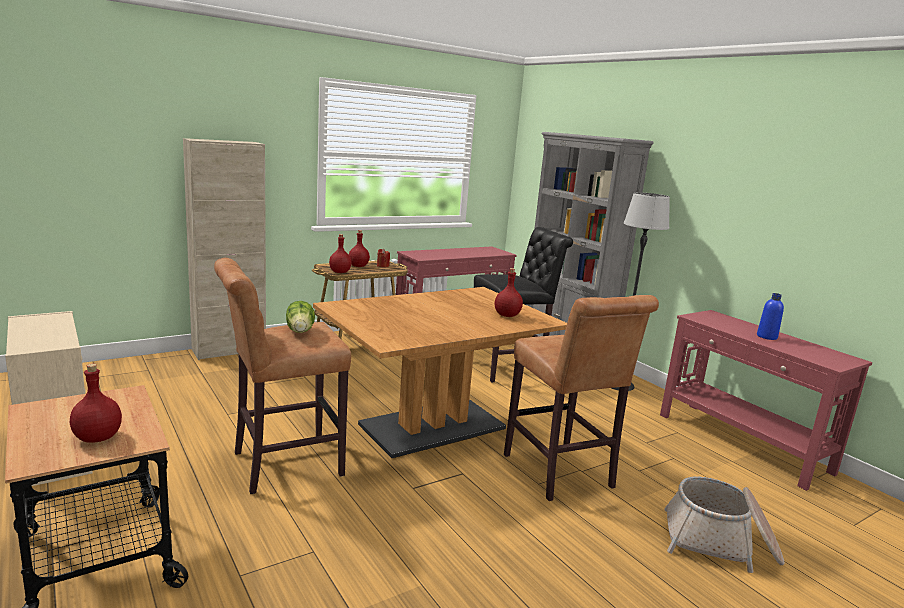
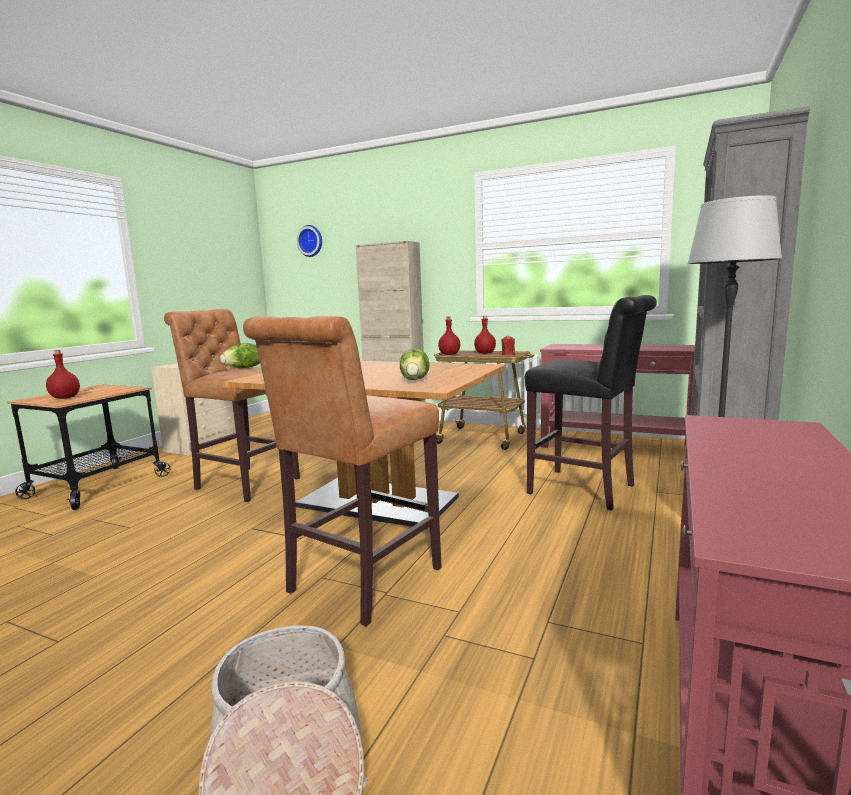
camera: 60 degrees right, 5 degrees down
(73, 117) = (311, 241): none -> wall clock
(506, 315) = (415, 379): red bottle -> lettuce
(766, 337) = (772, 468): blue bottle -> none

